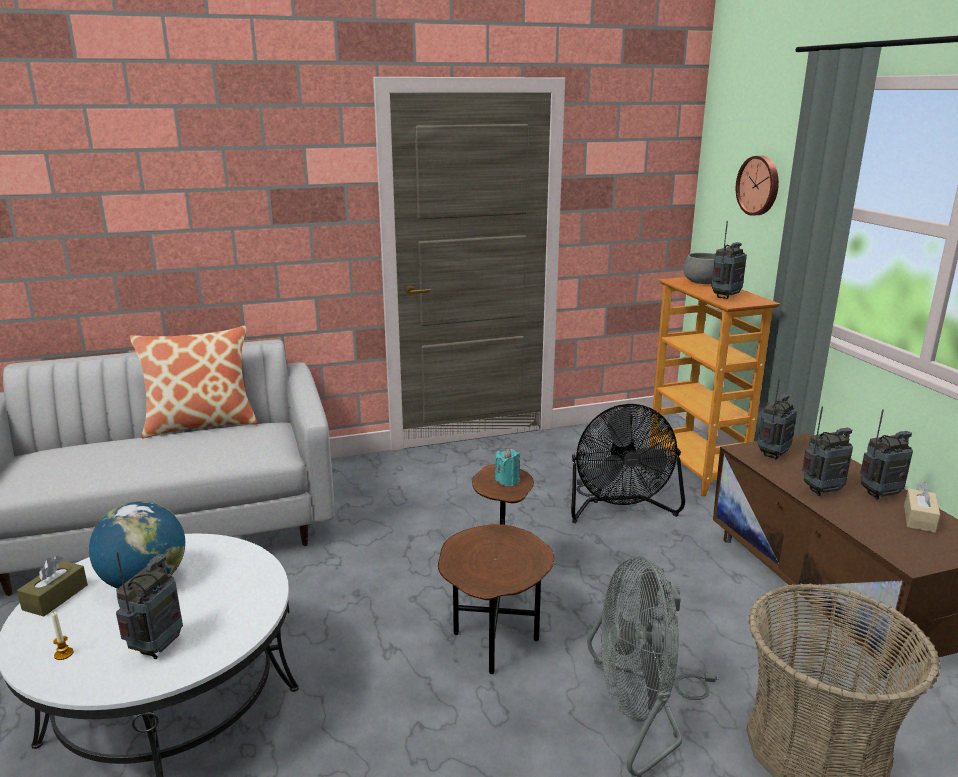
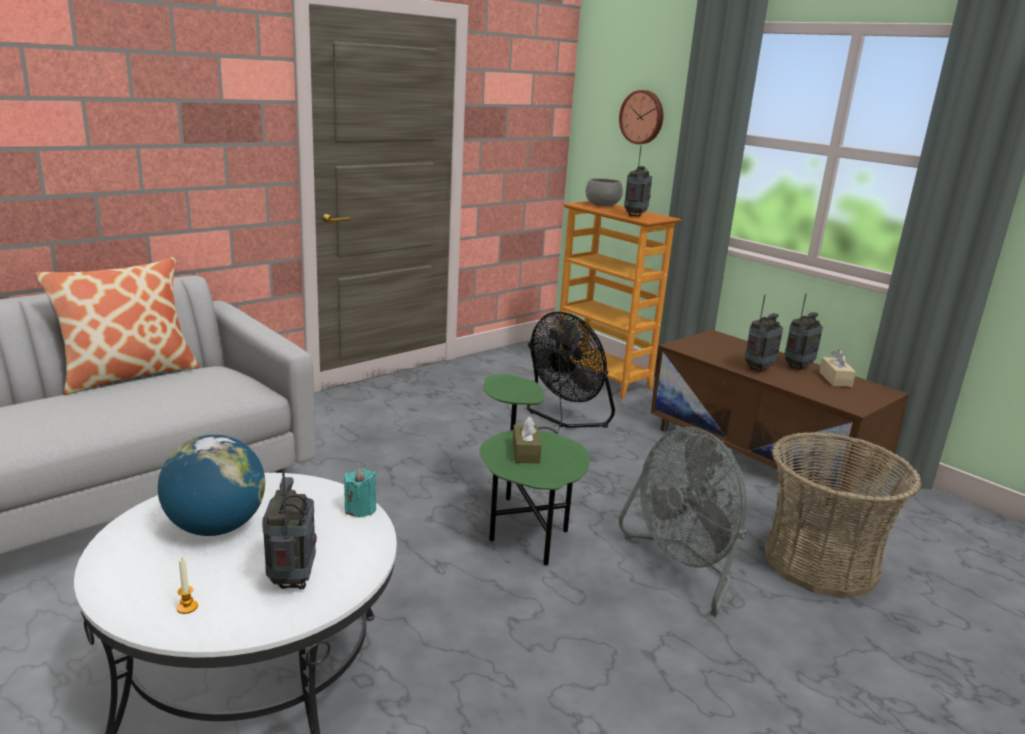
camera: 25 degrees left, 0 degrees up
(55, 597) = (118, 559): brown tissue box -> brown tissue box (525, 452)
(496, 624) = (522, 526): brown side table -> green side table
(507, 481) = (517, 387): turquoise candle -> turquoise candle (360, 509)
(615, 508) = (558, 417): black fan -> black fan turned 105 degrees counterclockwise
(773, 455) = (702, 347): radio -> none

